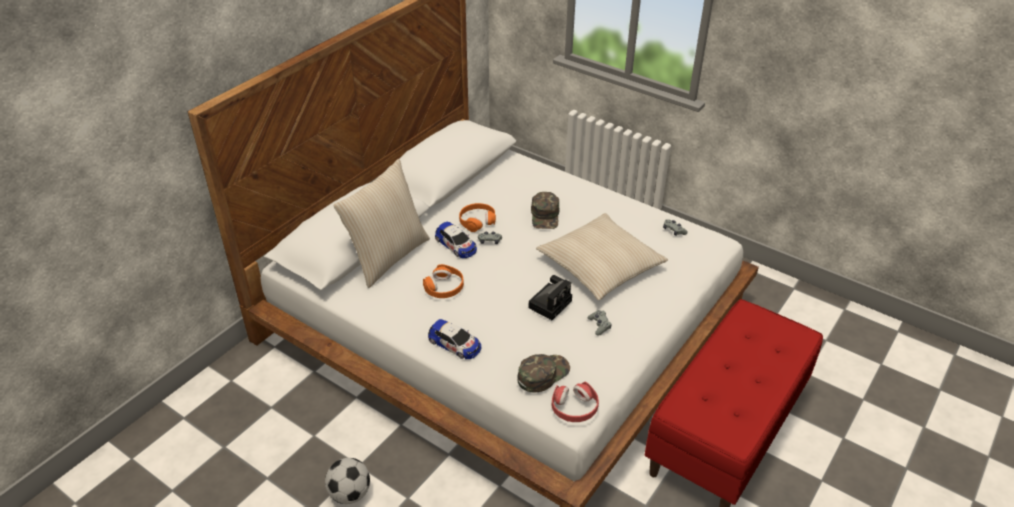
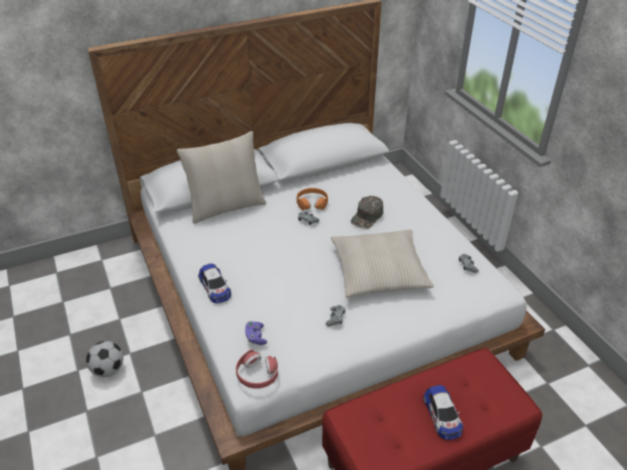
camera: 30 degrees right, 0 degrees up
(444, 287) = (244, 243): orange headphones -> none
(456, 244) = (281, 215): toy car -> toy car (442, 415)
(542, 374) = (255, 337): green cap -> purple game controller
(551, 303) = (311, 285): camera -> none

